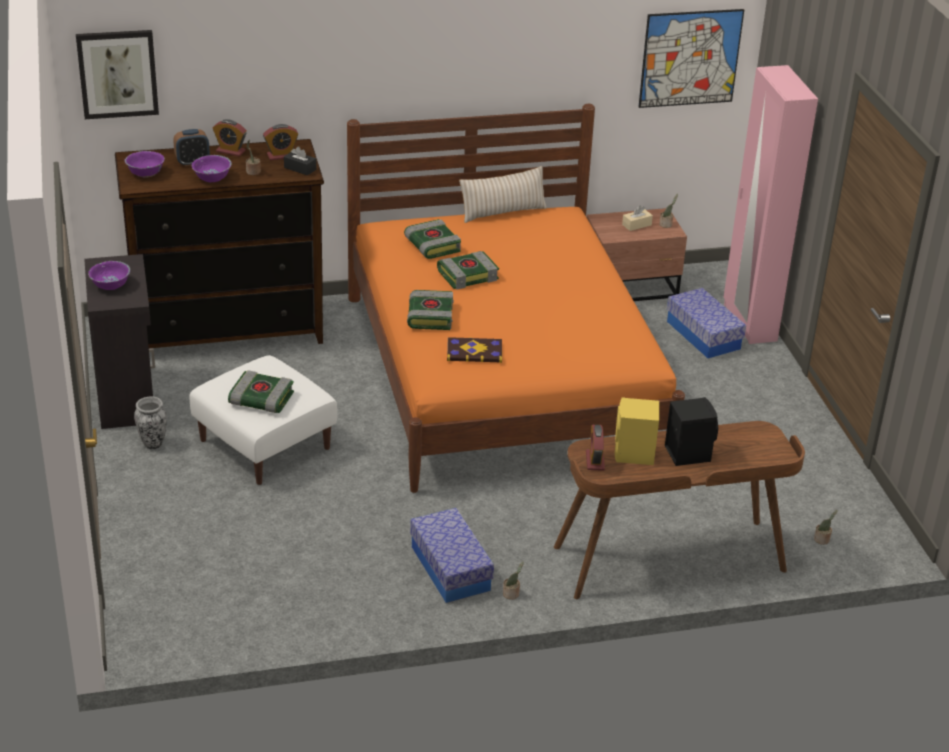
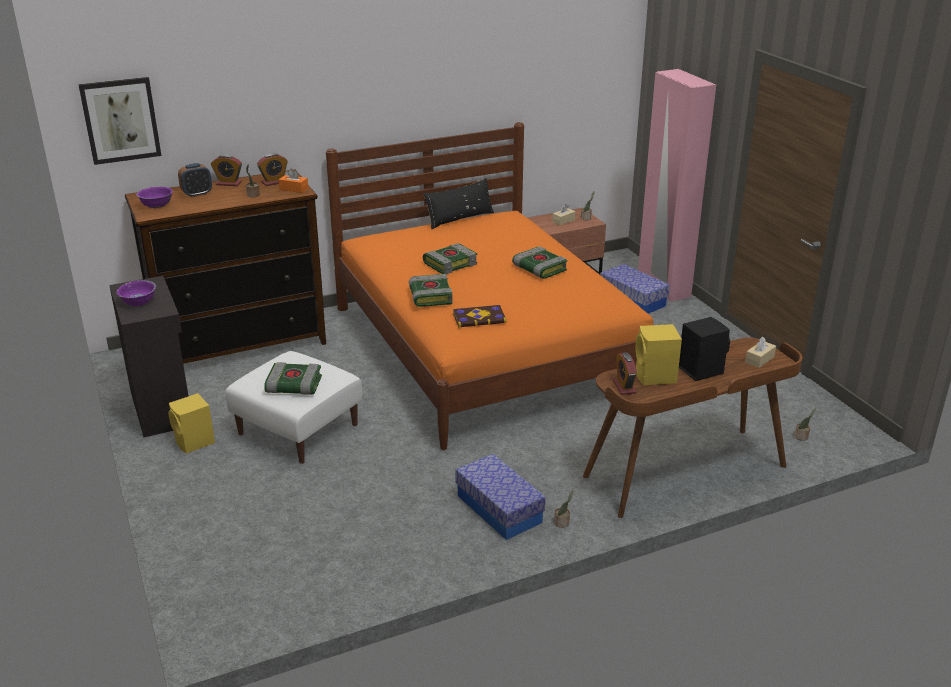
camera: 10 degrees left, 5 degrees down
(153, 443) = (195, 443): vase -> yellow speaker
(212, 177) = (218, 202): purple bowl -> none
(300, 168) = (294, 189): black tissue box -> orange tissue box
(431, 245) = (411, 247): book -> book (538, 269)
(503, 212) = (459, 219): beige pillow -> black pillow
(690, 58) = (592, 79): picture -> none
(760, 450) = (759, 359): none -> beige tissue box

